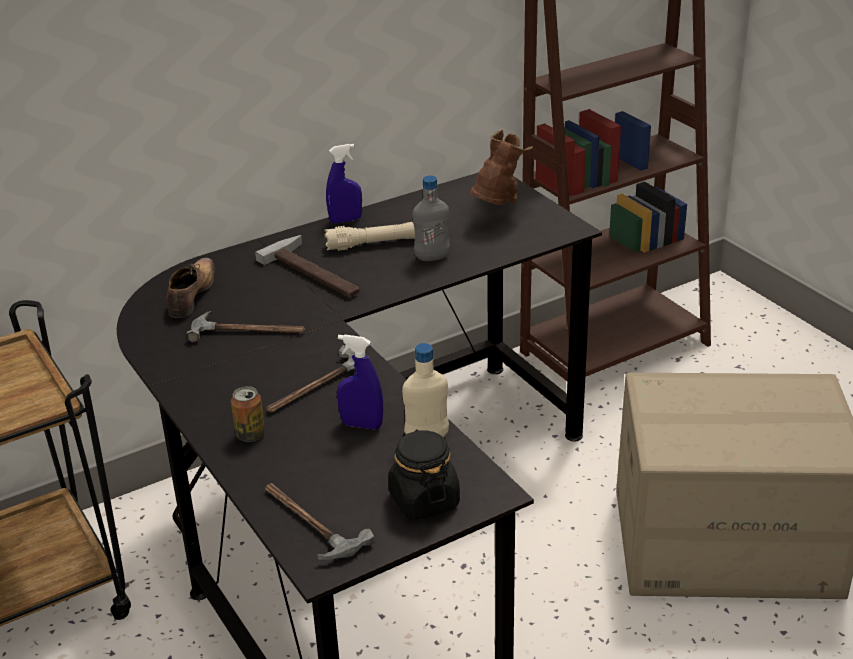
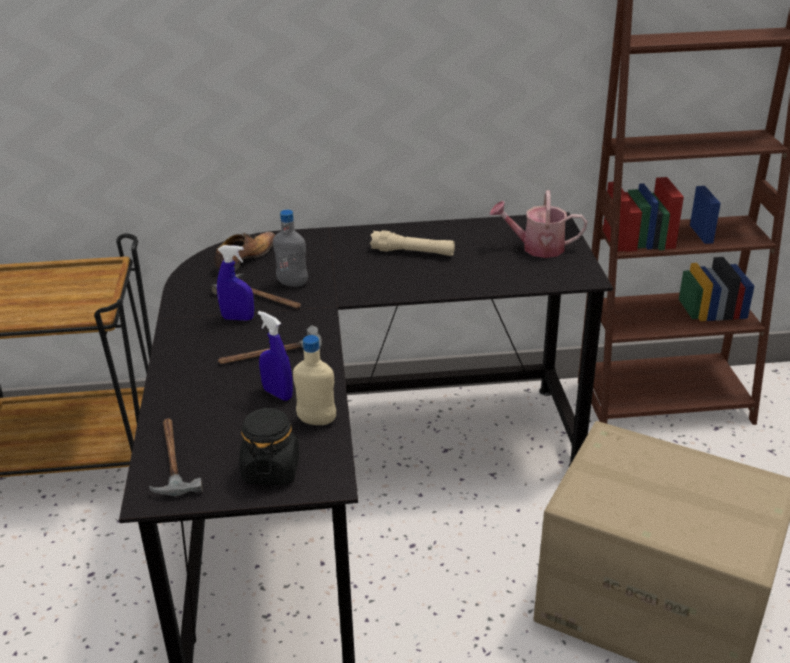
camera: 25 degrees right, 0 degrees up
(250, 435) = (192, 377): can -> none
(317, 272) = (350, 264): hammer -> none
(345, 220) = (407, 228): blue spray bottle -> blue spray bottle (238, 318)
(432, 257) = (449, 274): grey bottle -> grey bottle (292, 283)
(497, 210) = (537, 248): brown boot -> watering can

